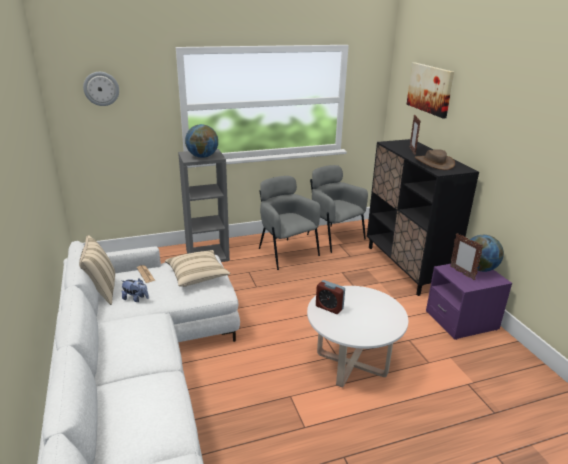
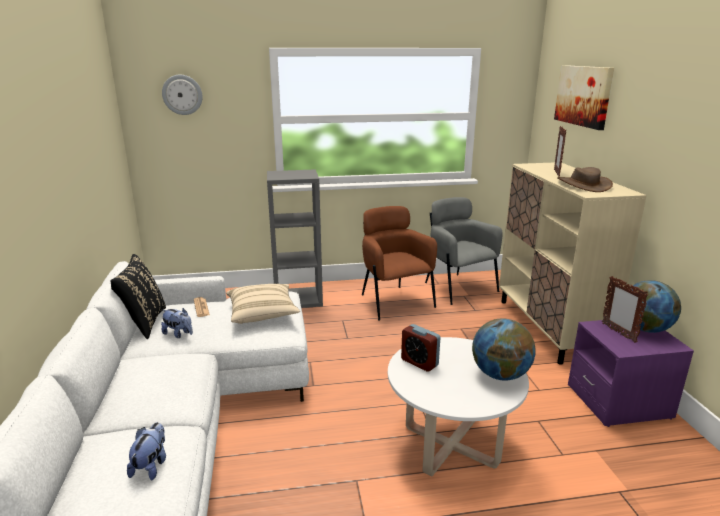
camera: 10 degrees right, 5 degrees down
(102, 291) = (144, 323): beige pillow -> black pillow
(158, 403) = (151, 465): none -> plush toy
(202, 157) = (292, 176): globe -> globe (500, 375)
(286, 253) = (394, 302): grey armchair -> brown armchair
(406, 267) = (548, 328): black cabinet -> beige cabinet

